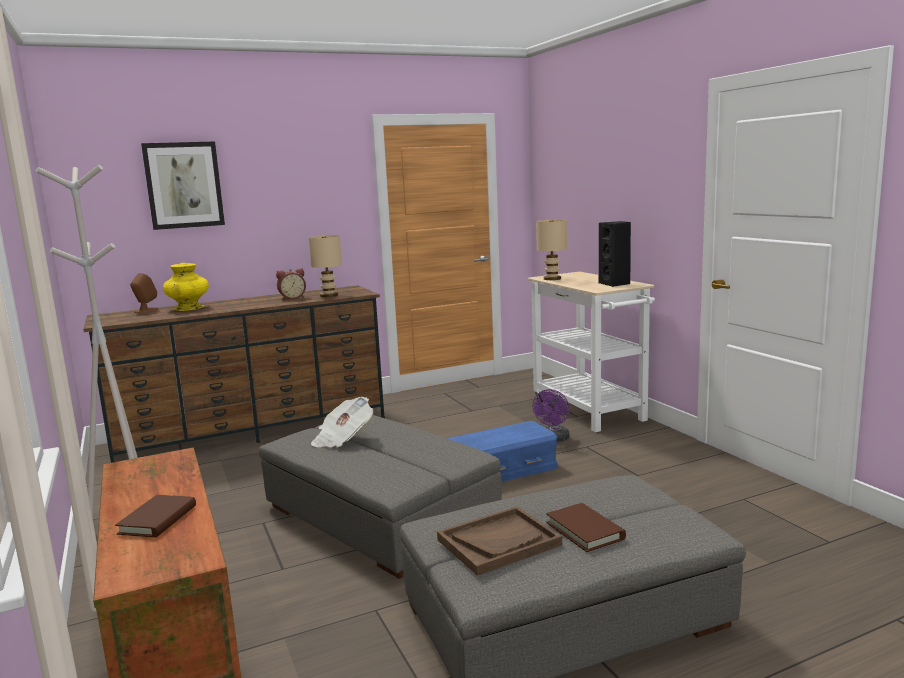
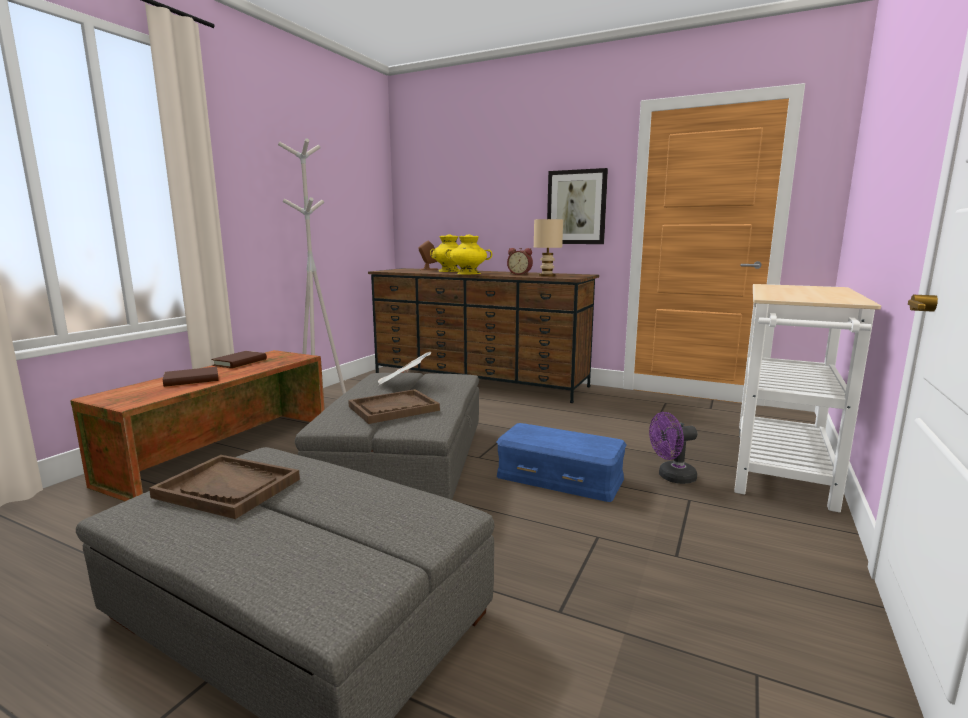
camera: 50 degrees right, 0 degrees up
(184, 185) = (472, 174): picture -> picture (576, 207)
(236, 307) = (468, 273): none -> yellow vase
(408, 456) = (393, 408): none -> brown tray
(552, 279) = (772, 287): beige table lamp -> none
(585, 531) = (278, 522): brown book -> brown book (240, 362)
(615, 284) = (825, 297): black speaker -> none

